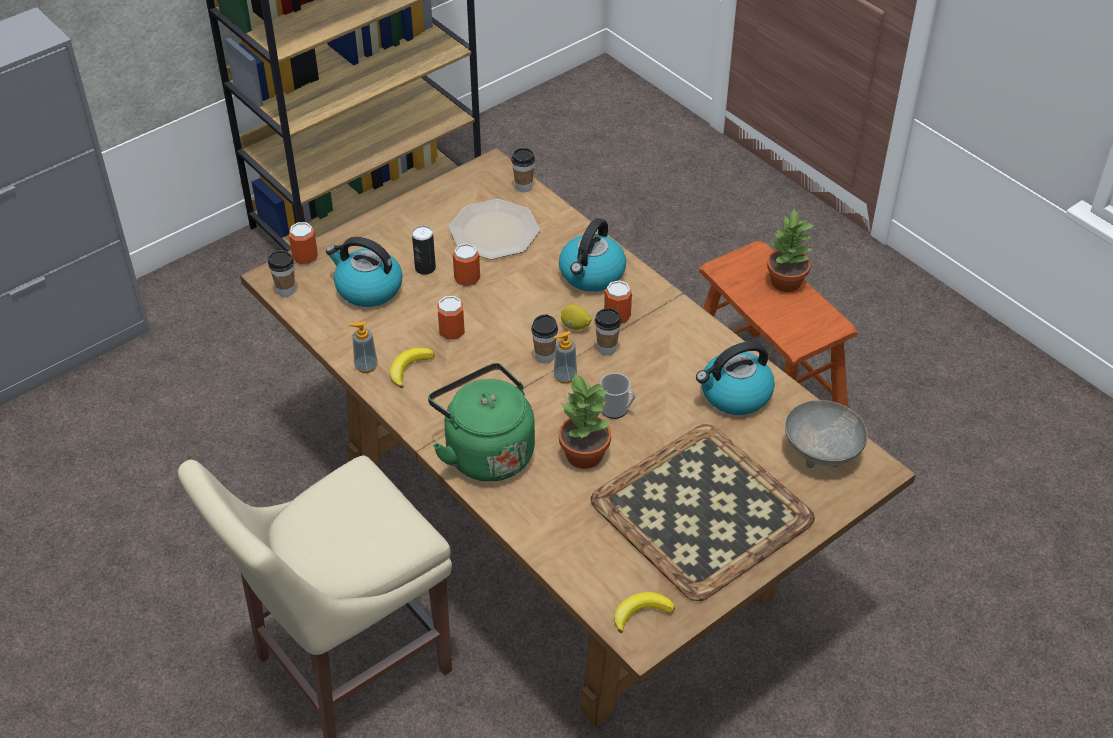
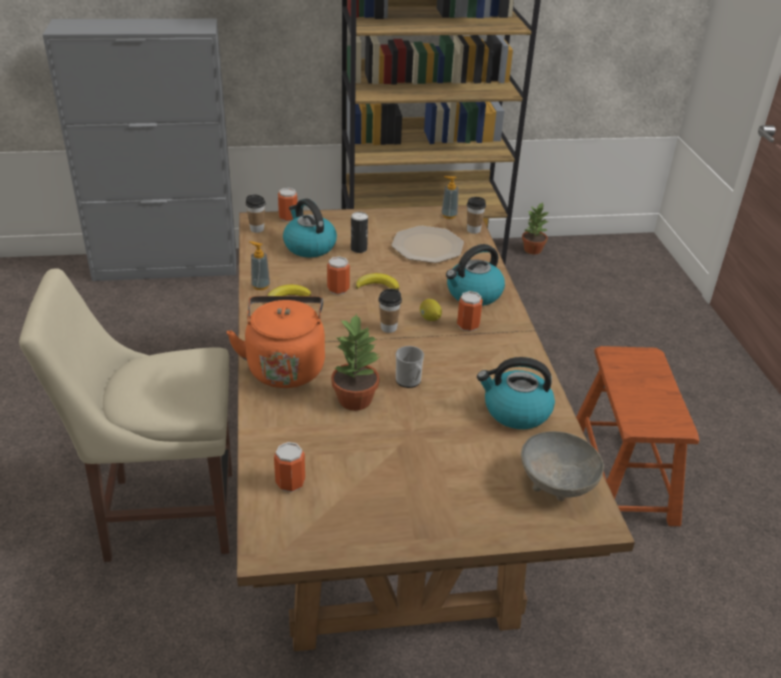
camera: 30 degrees right, 10 degrees down
(467, 279) = (380, 265): can -> can (290, 482)
(485, 451) = (285, 366): green kettle -> orange kettle
(565, 376) = (391, 345): soap dispenser -> soap dispenser (449, 215)
(607, 349) = (440, 341): cup -> none
(641, 613) = (286, 529): banana -> banana (377, 286)
(701, 512) = (408, 480): tray -> none
(785, 282) = (659, 382): potted plant -> potted plant (532, 250)

